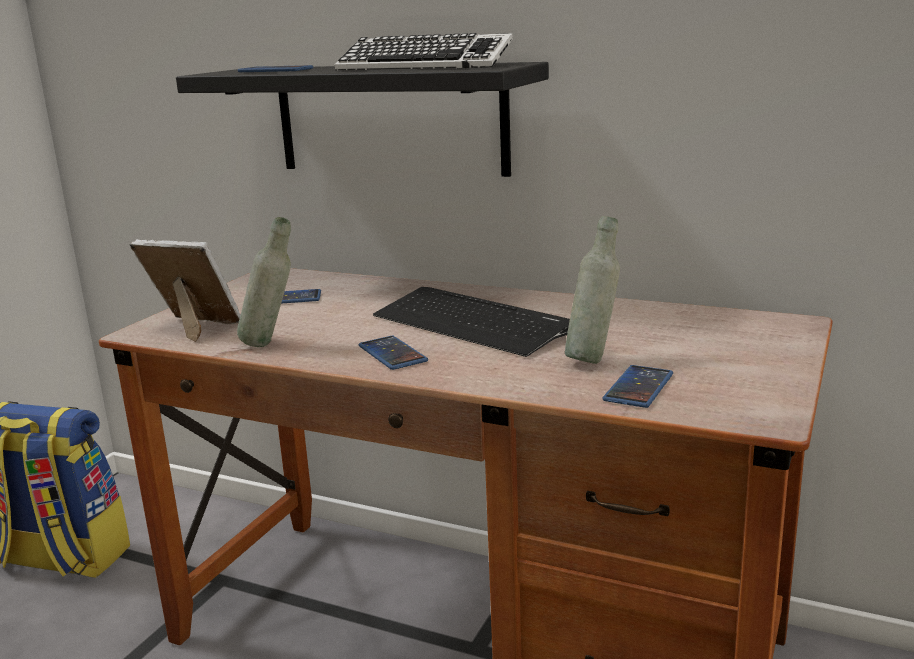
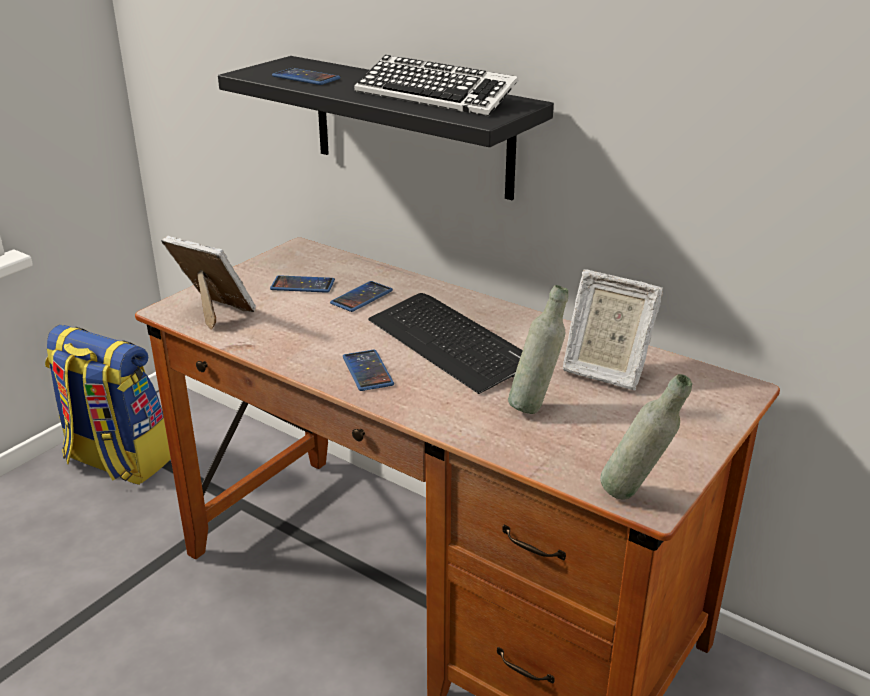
camera: 10 degrees right, 10 degrees up
(271, 345) = (271, 343): grey bottle -> grey bottle (635, 496)
(638, 387) = (558, 447): phone -> phone (361, 297)
(648, 325) = (604, 371): none -> picture frame

